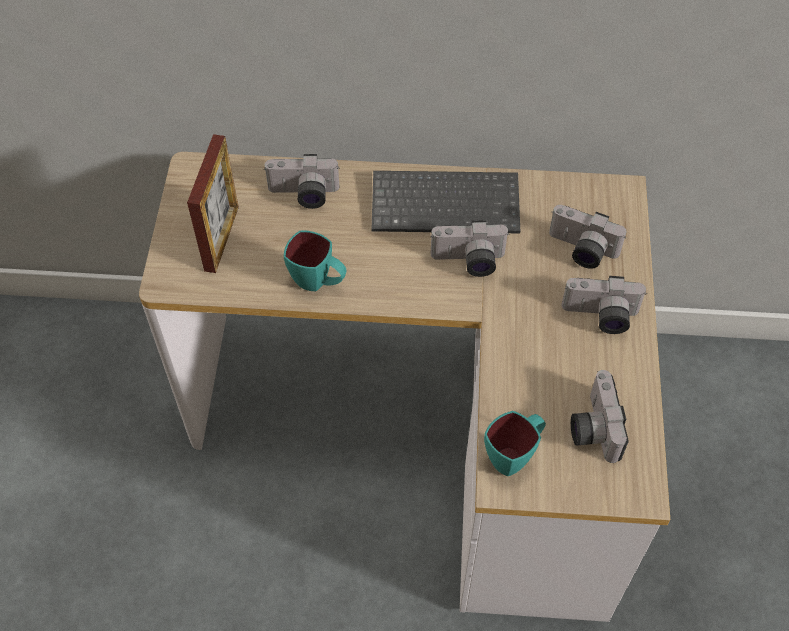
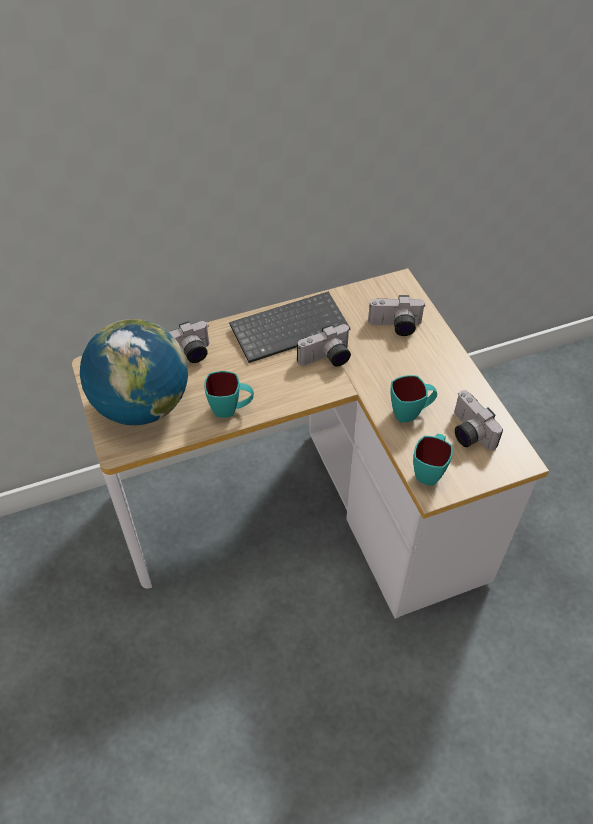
camera: 25 degrees left, 5 degrees down
(221, 238) = (142, 405): picture frame -> globe
(534, 372) = (411, 413): none -> turquoise mug
(600, 317) = (432, 363): camera -> none

